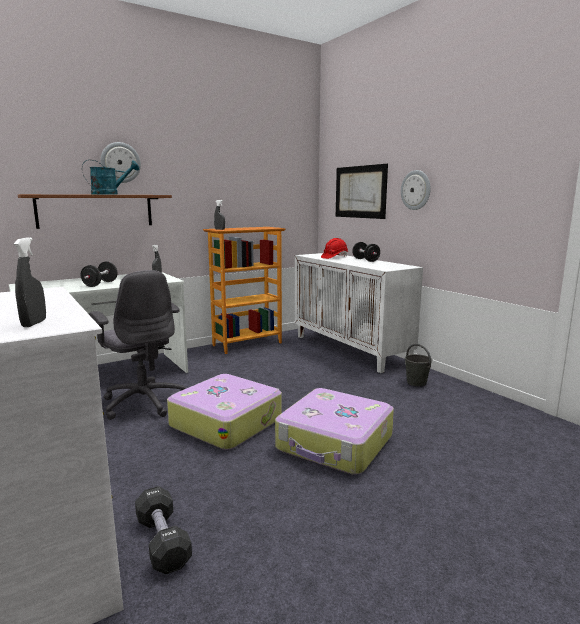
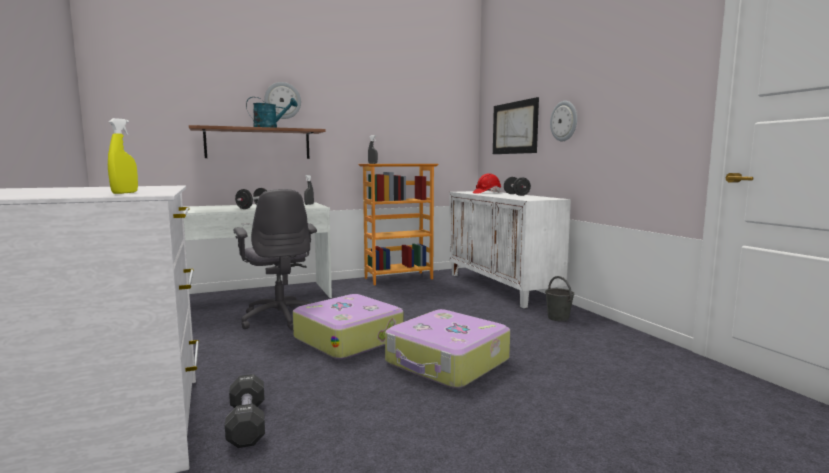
camera: 10 degrees right, 5 degrees down
(34, 323) = (125, 193): grey spray bottle -> yellow spray bottle

